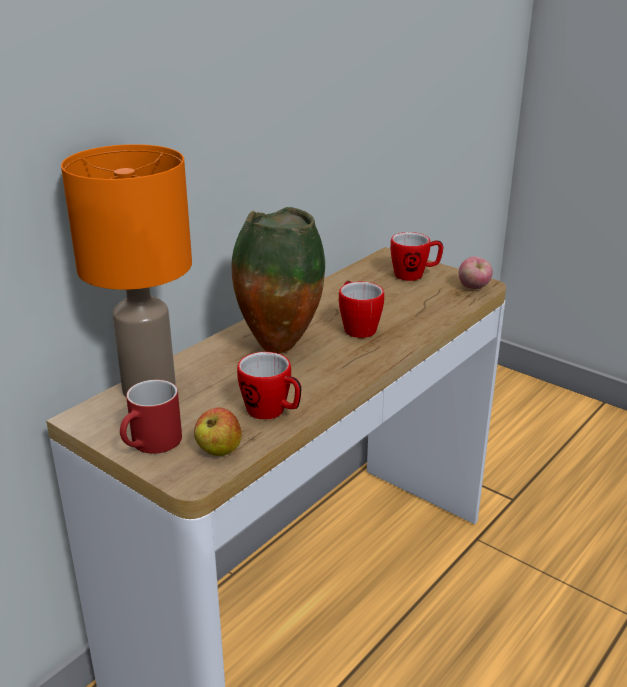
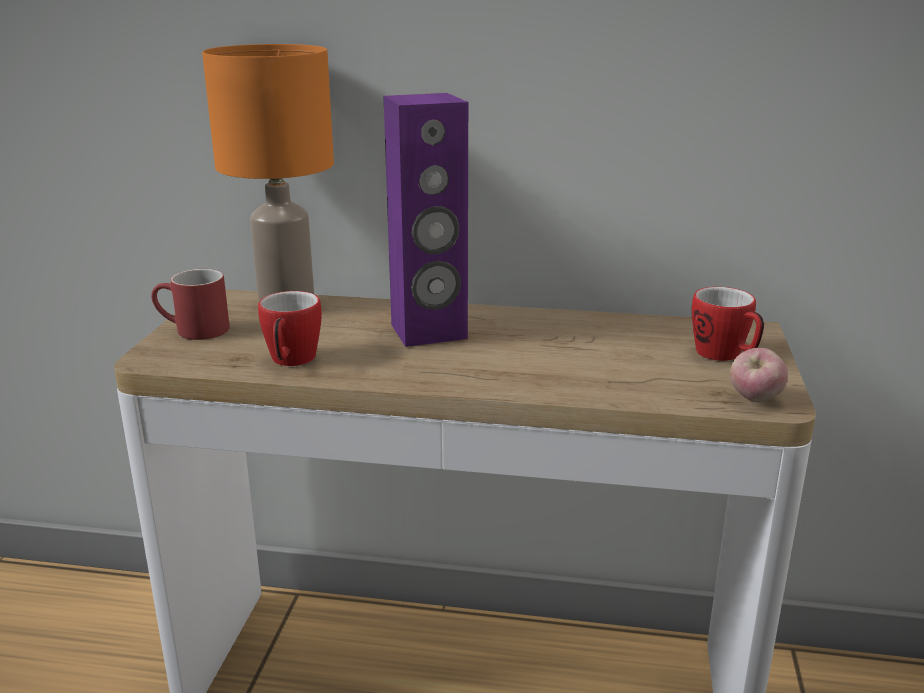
camera: 60 degrees right, 5 degrees down
(219, 450) = (202, 357): apple -> none
(279, 347) = (429, 332): vase -> purple speaker
(357, 327) = (526, 357): mug -> none

